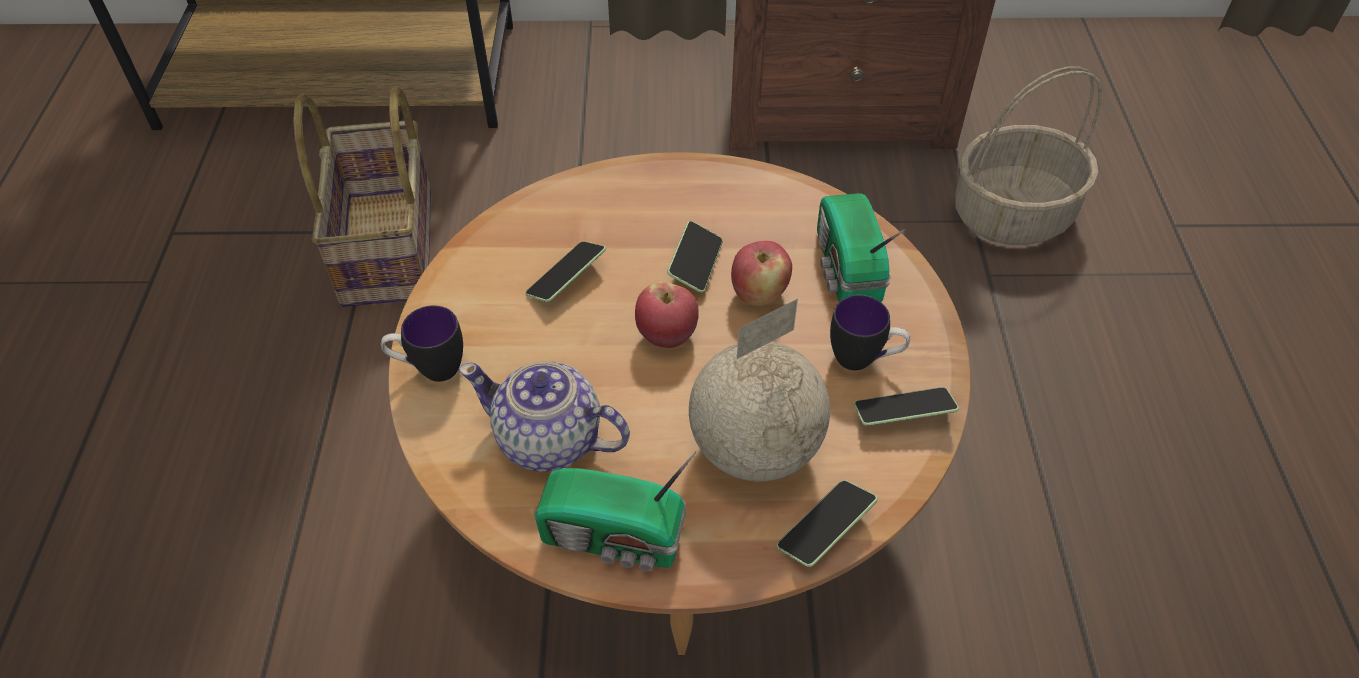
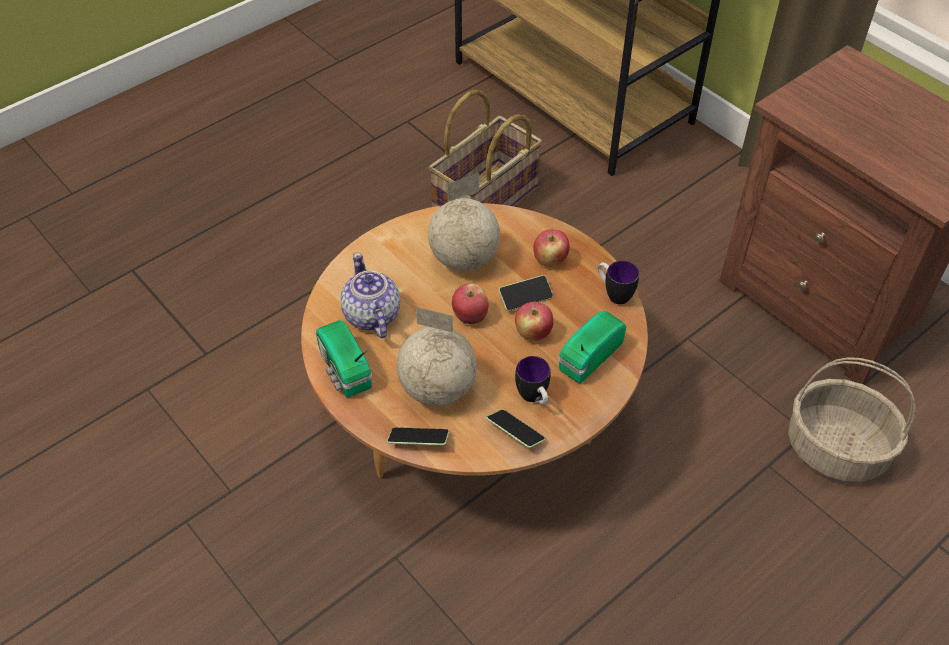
camera: 50 degrees right, 0 degrees up
(430, 369) = (367, 251): mug -> mug (614, 294)
(566, 279) = (465, 259): phone -> globe
(661, 206) = (550, 260): none -> apple

